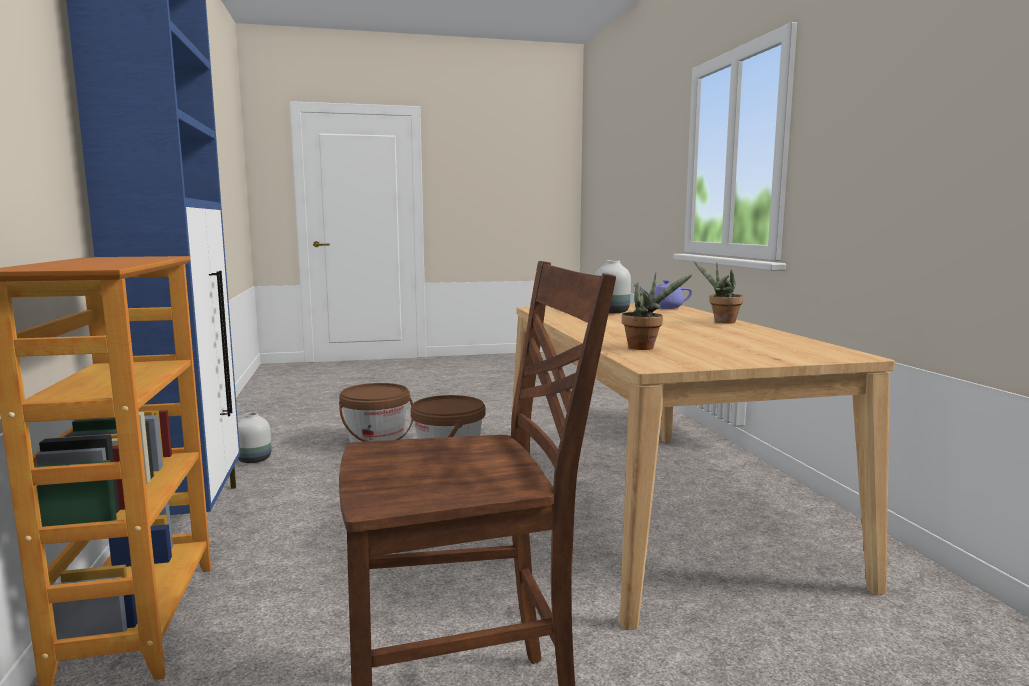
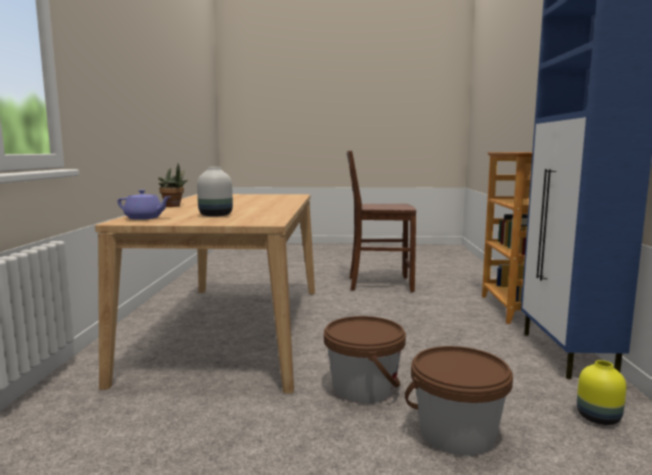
camera: 165 degrees left, 0 degrees up
(253, 459) = (599, 418): white vase -> yellow vase
(645, 347) = (280, 198): potted plant -> none

